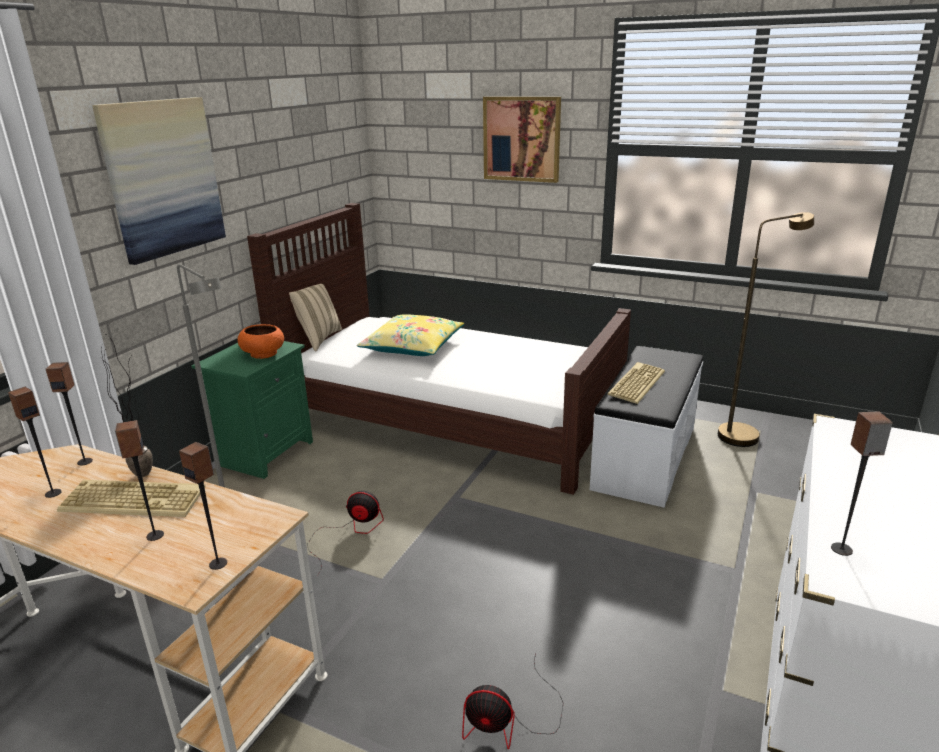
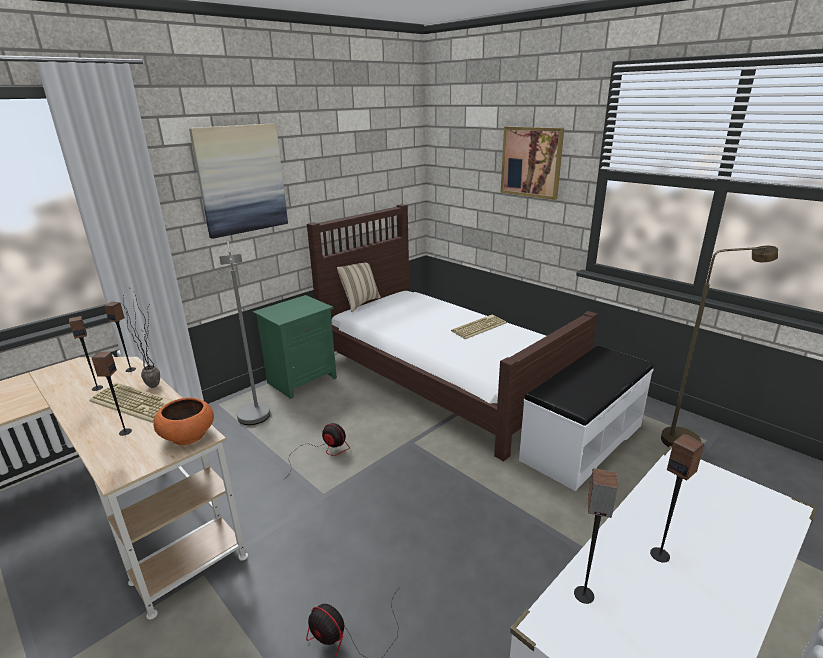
camera: 20 degrees right, 0 degrees up
(218, 563) = (143, 462): speaker -> speaker (660, 555)
(263, 353) = (302, 309): orange bowl -> orange bowl (188, 435)
(413, 346) = (420, 318): yellow pillow -> none
(635, 383) = (574, 378): keyboard -> keyboard (478, 327)

